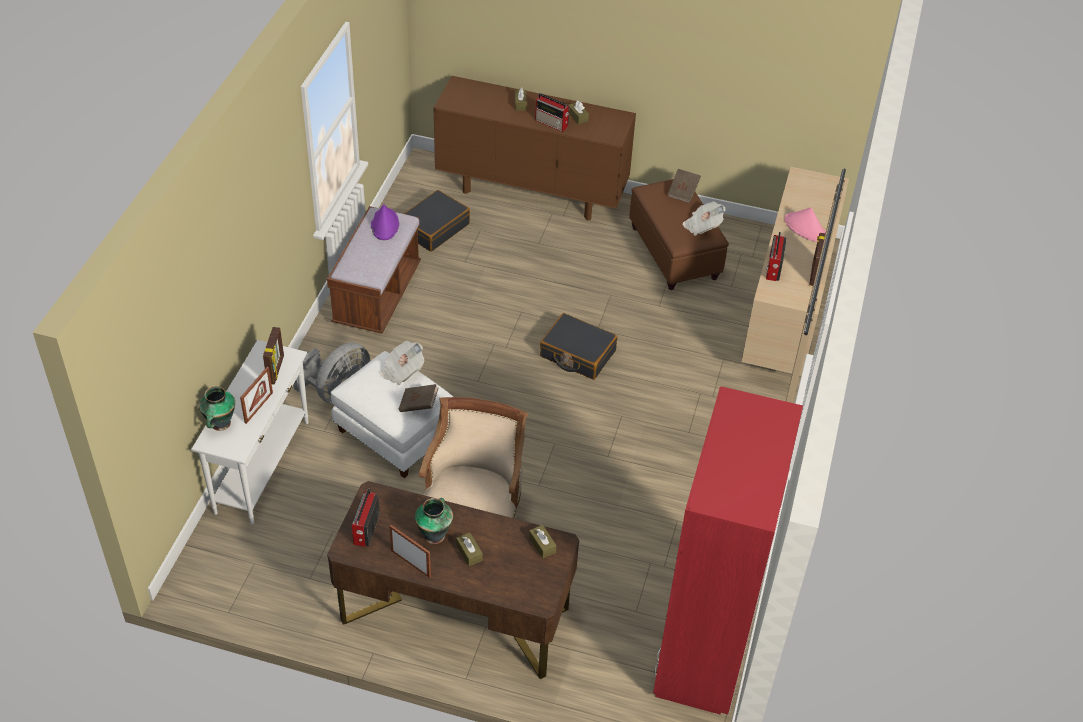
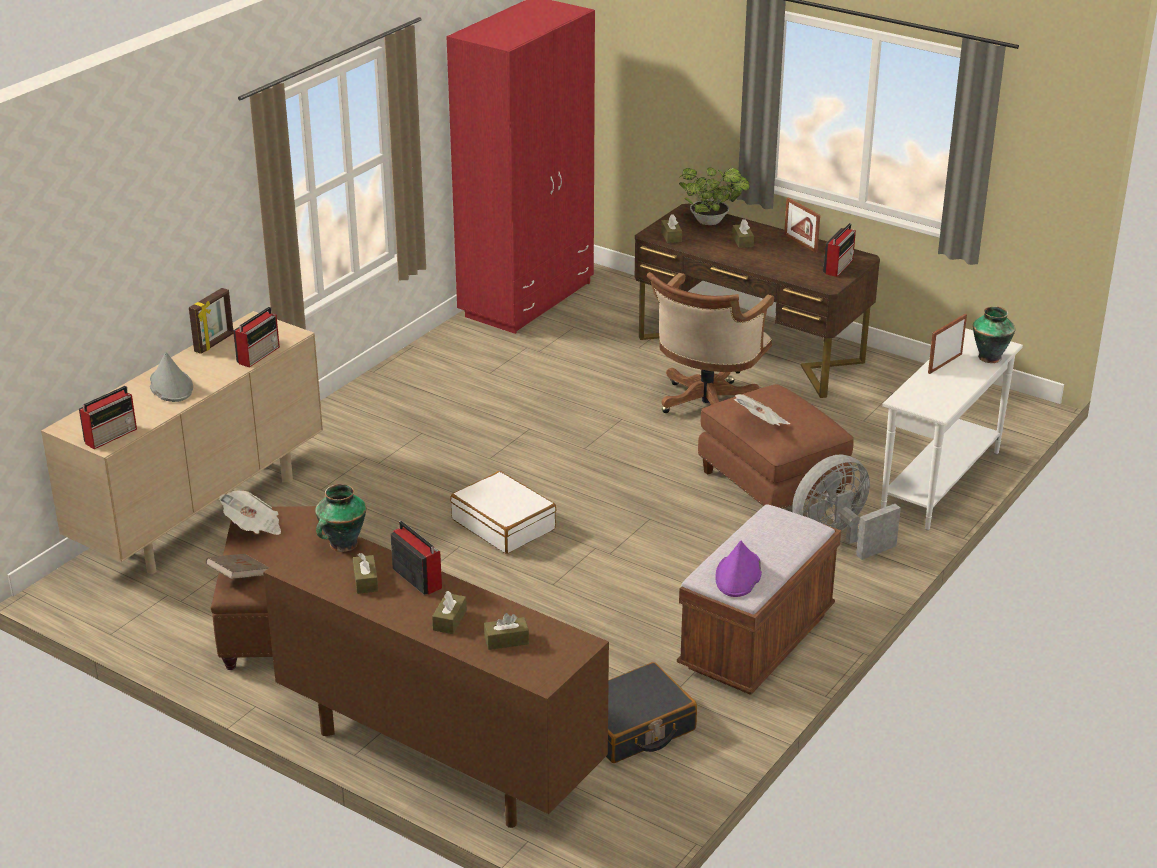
camera: 160 degrees left, 15 degrees down
(276, 370) = (922, 391): picture frame -> none
(394, 435) = (773, 485): white ottoman -> brown ottoman
(418, 405) = (750, 393): brown book -> none
(435, 534) = (771, 255): vase -> vase (342, 545)
(485, 98) = (506, 640): none -> brown tissue box
(510, 583) = (712, 222): none -> potted plant
(577, 354) = (504, 524): black suitcase -> white suitcase
(802, 182) = (112, 435): none -> radio
(805, 228) = (171, 386): pink hat -> grey hat

